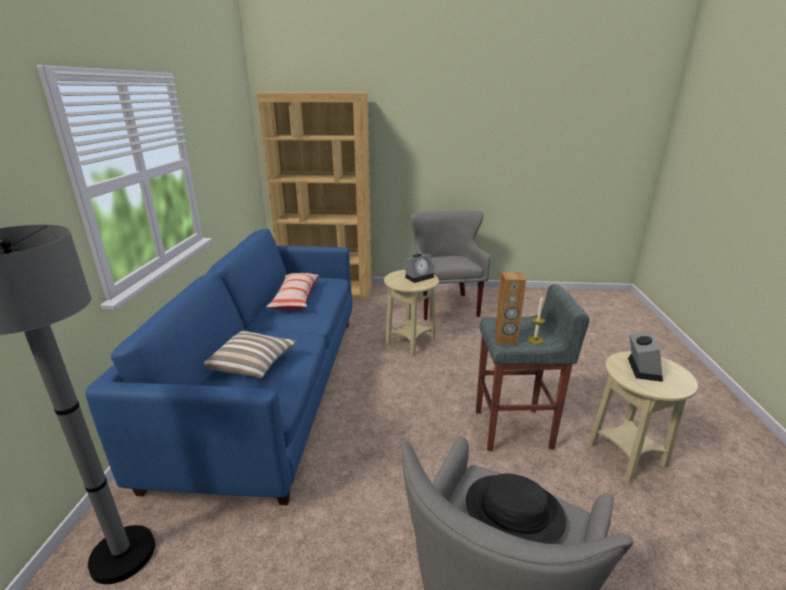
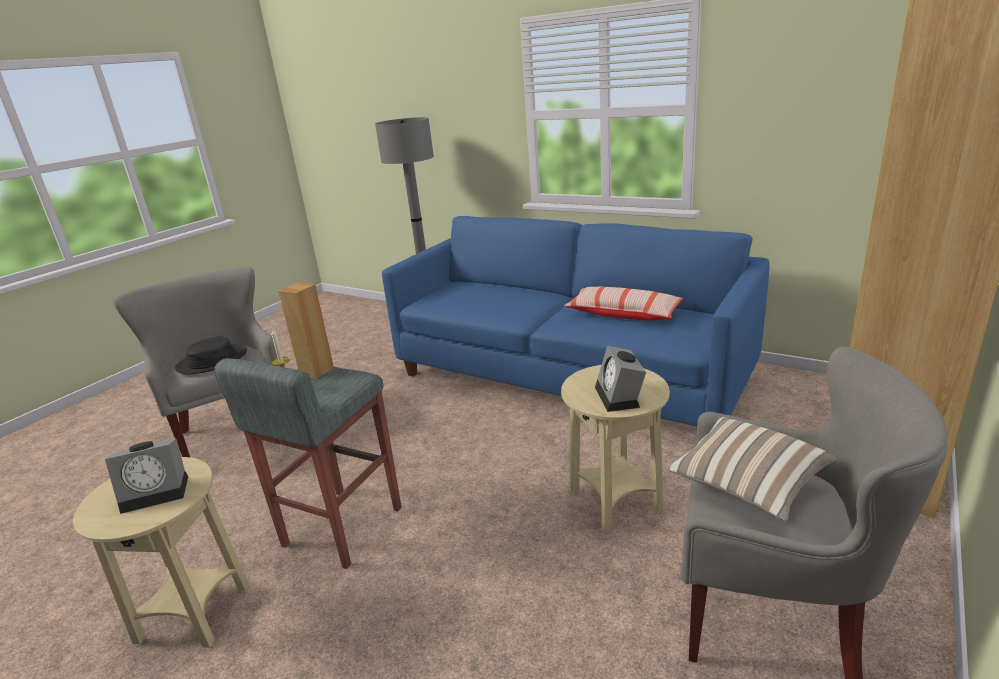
camera: 120 degrees right, 0 degrees up
(252, 365) = (485, 294): pillow -> pillow (747, 484)
(641, 368) = (158, 491): alarm clock -> alarm clock turned 60 degrees counterclockwise

